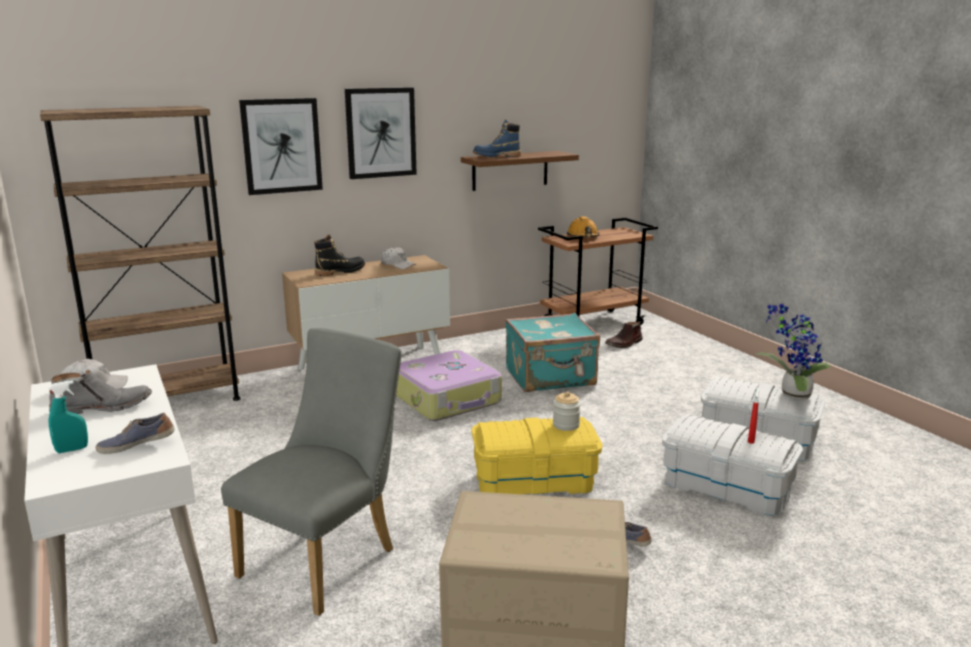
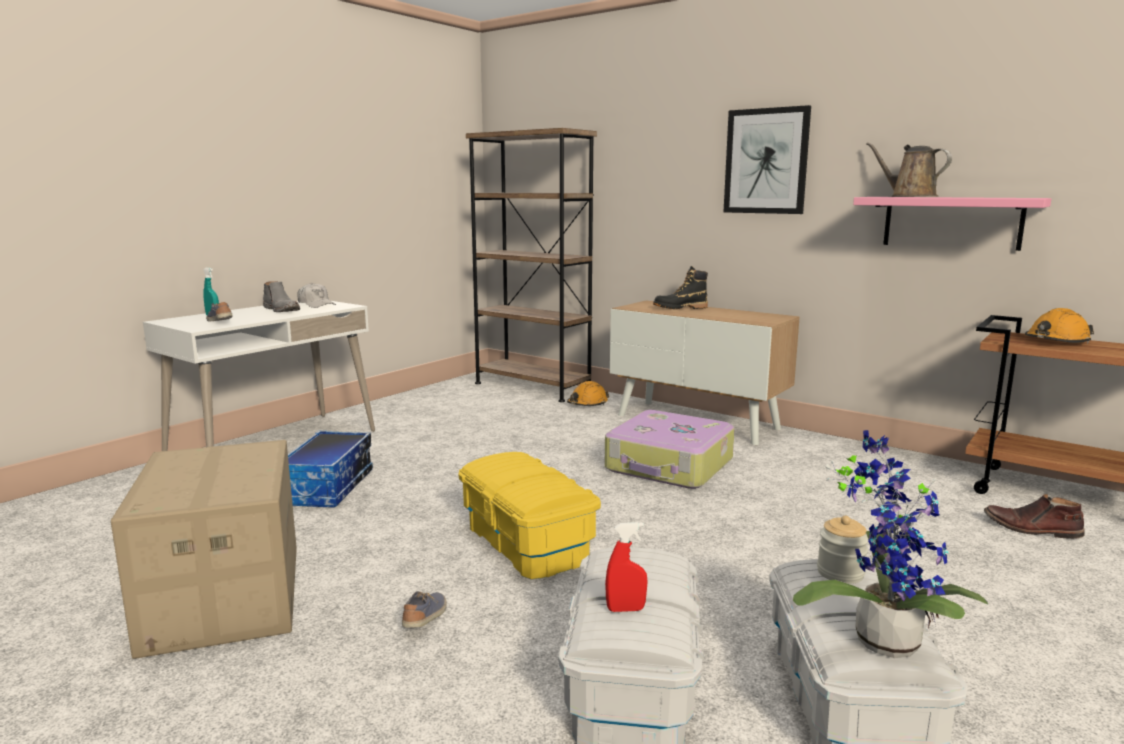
camera: 65 degrees right, 5 degrees down
(263, 390) = (587, 404): none -> orange hard hat
(281, 146) = (663, 172): picture -> none
(326, 558) = (329, 487): grey chair -> storage box
(340, 271) = (680, 308): black boot -> black boot turned 135 degrees clockwise
(398, 265) = (740, 315): white cap -> none
(496, 156) = (909, 196): blue boot -> brown watering can
(510, 170) = (951, 222): brown shelf -> pink shelf
(551, 378) = (812, 503): turquoise suitcase -> none
(566, 425) = (547, 486): jar -> jar (840, 573)

